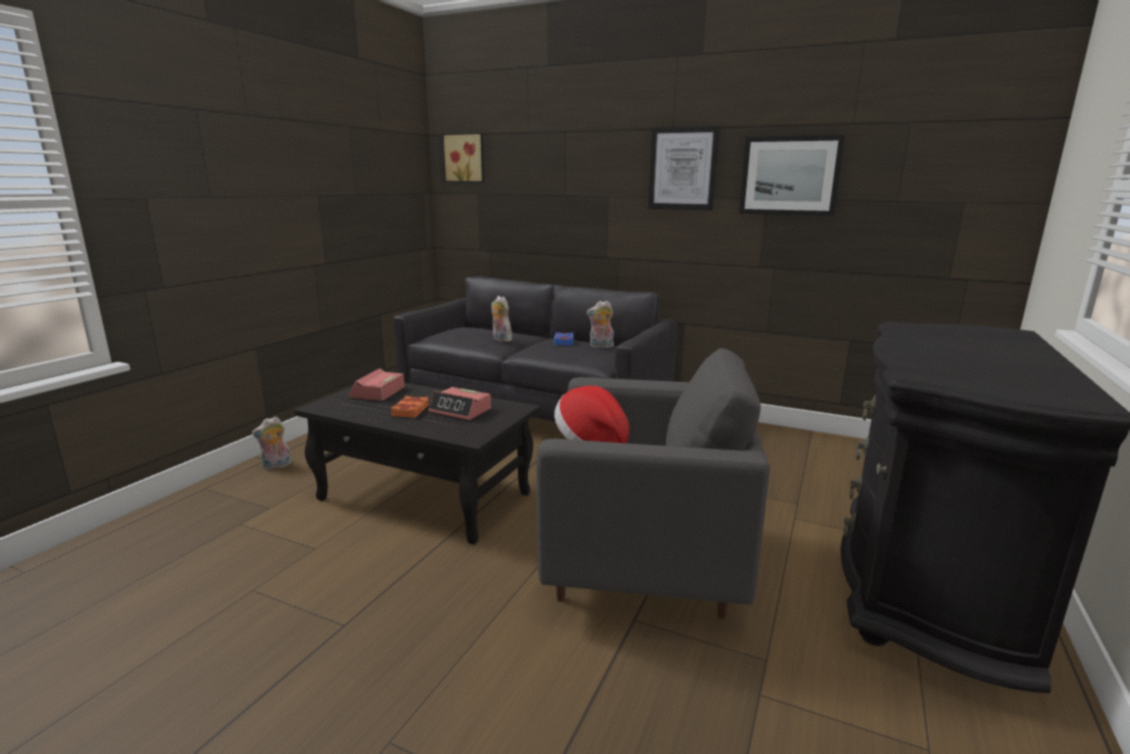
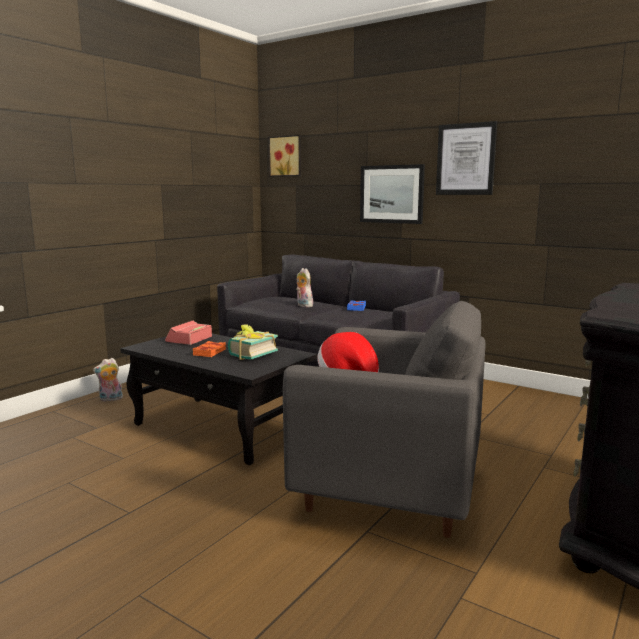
camera: 10 degrees right, 5 degrees down
(460, 410) = (250, 354): alarm clock -> book
(601, 346) = (387, 313): plush toy -> none
(789, 176) = (560, 162): picture -> picture (391, 194)

